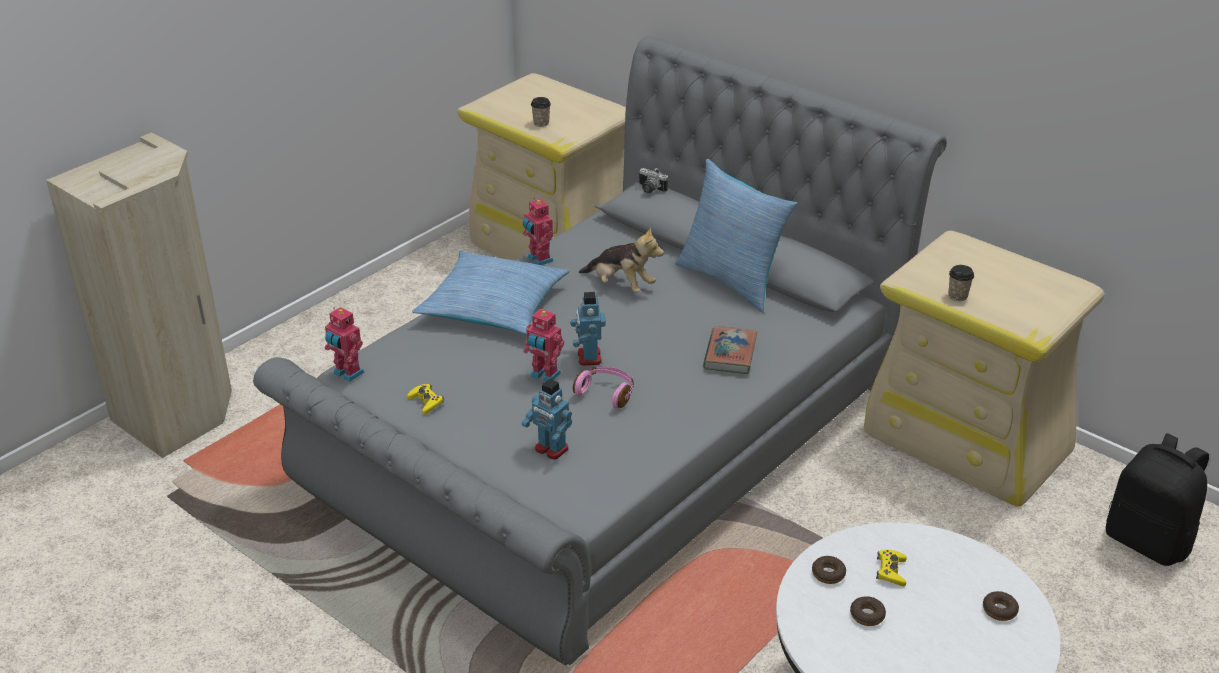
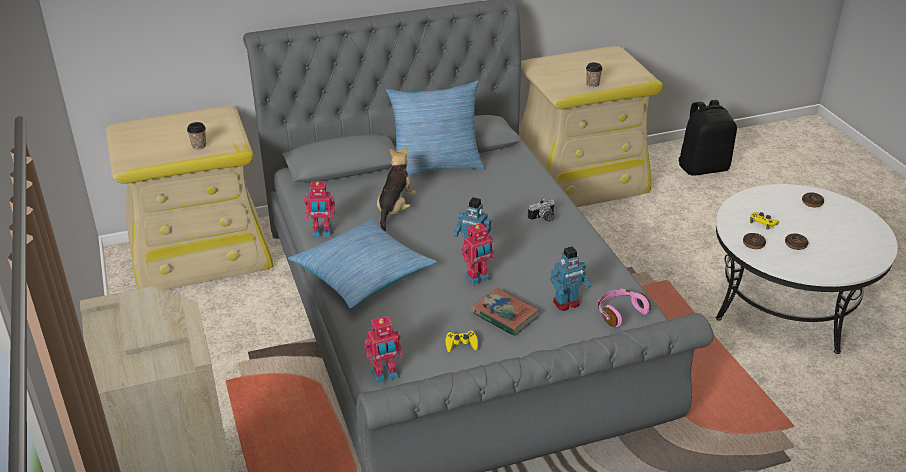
camera: 60 degrees left, 0 degrees up
(606, 393) = (521, 259): pink headphones -> pink headphones (620, 312)
(621, 285) = (395, 210): plush toy -> plush toy turned 45 degrees counterclockwise
(650, 190) = (319, 146): camera -> camera (543, 218)
(730, 354) = (520, 196): book -> book (504, 315)

